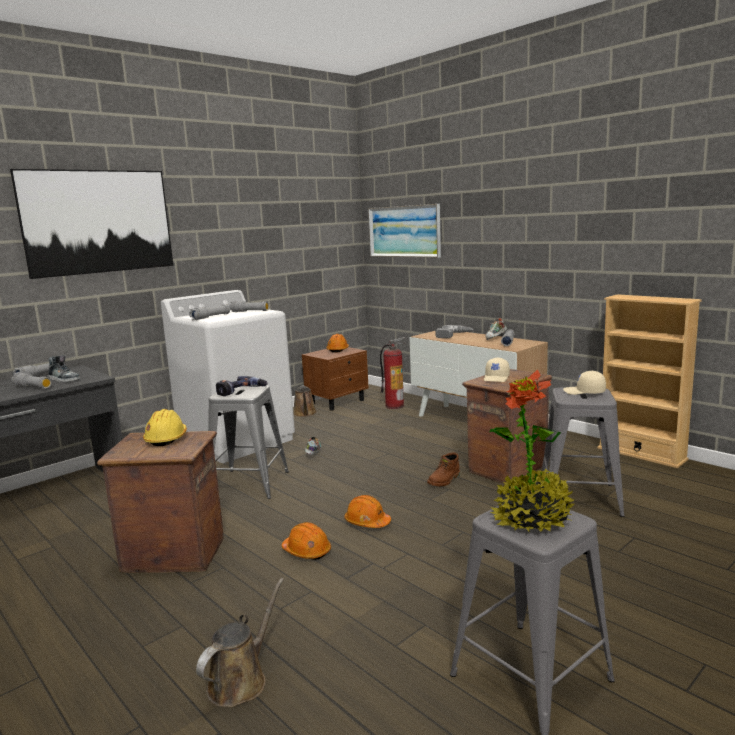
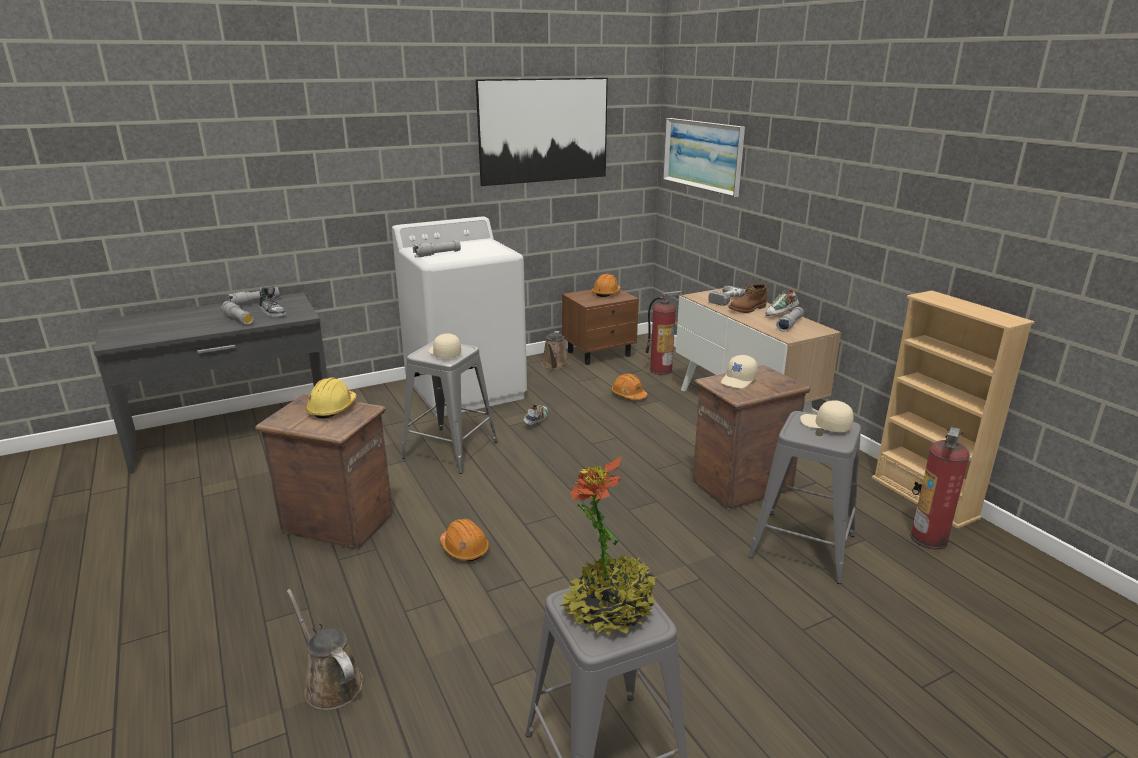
camera: 15 degrees right, 10 degrees up
(98, 222) = (325, 134): picture -> picture (544, 130)
(241, 392) = (444, 353): power drill -> beige cap
(241, 681) = (330, 683): brown watering can -> brown watering can turned 90 degrees counterclockwise
(249, 312) = (485, 250): grey flashlight -> none
(367, 522) = (544, 526): orange hard hat -> orange hard hat (628, 395)
(444, 480) = (658, 488): brown boot -> brown boot (747, 309)
(663, 478) = (929, 539): none -> fire extinguisher

